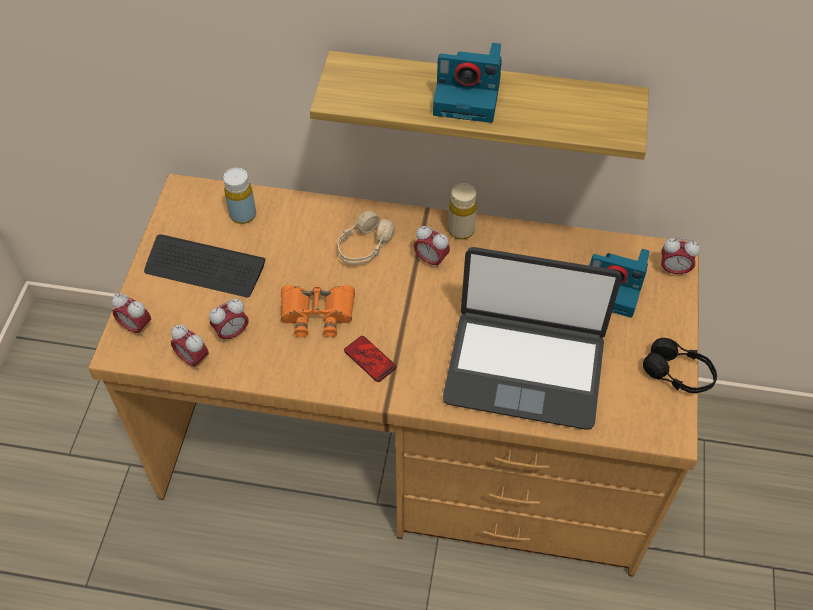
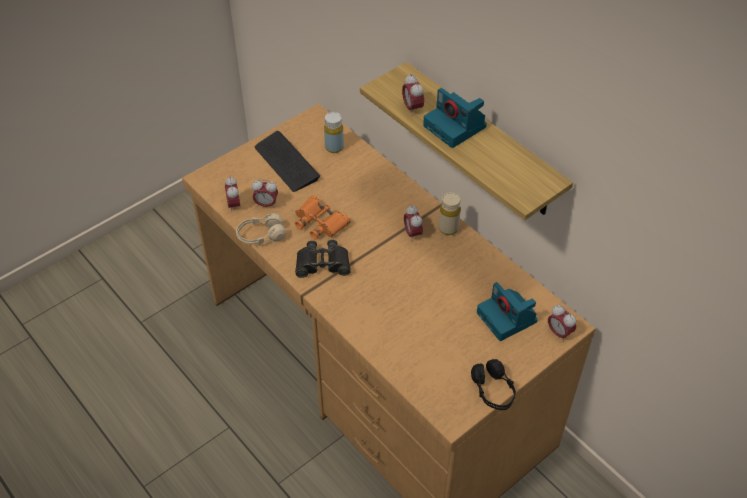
camera: 40 degrees right, 5 degrees down
(136, 327) = (223, 172): alarm clock -> alarm clock (412, 108)
(364, 247) = (382, 204): beige headphones -> beige headphones (261, 236)
(370, 359) = (322, 263): phone -> black binoculars
(524, 368) = (403, 325): laptop -> none

